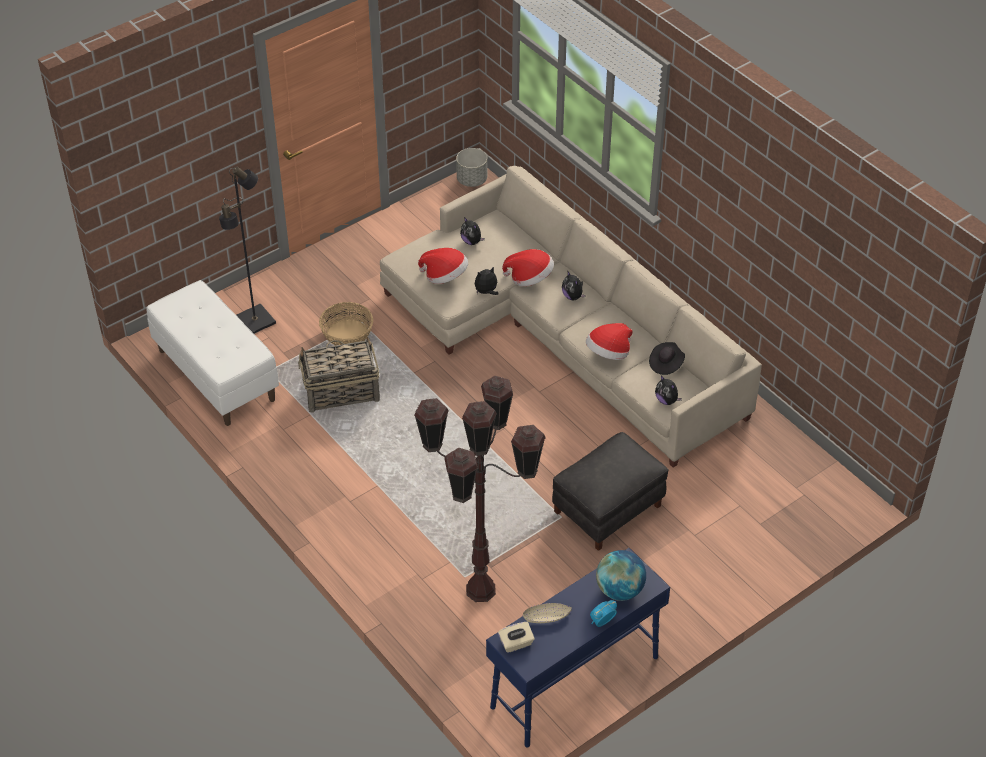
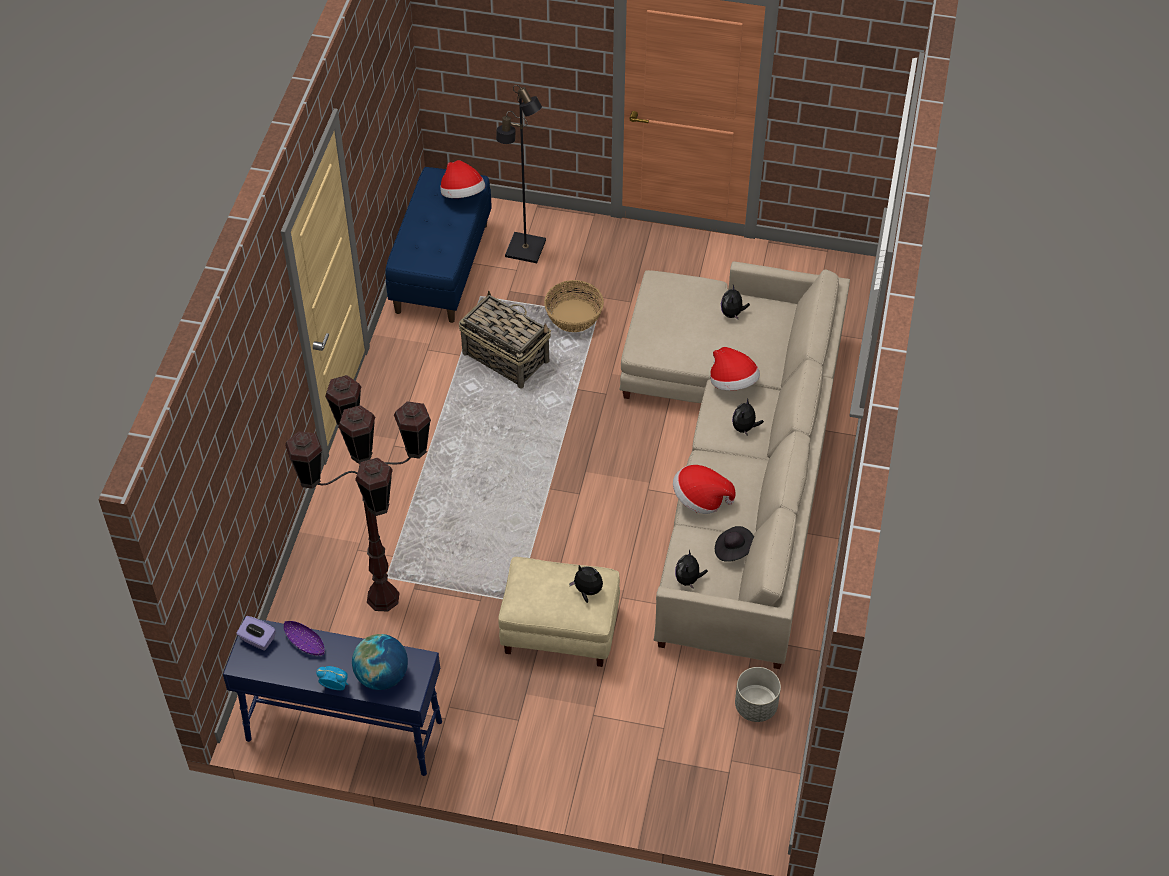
camera: 50 degrees right, 5 degrees up
(215, 375) = (441, 267): white bench -> blue bench
(445, 276) = (668, 324): hat -> hat (462, 195)
(472, 180) = (854, 270): grey planter -> grey planter (756, 706)
(486, 292) = (683, 365): plush toy -> plush toy (587, 591)
(516, 643) = (257, 639): beige tissue box -> purple tissue box
(547, 617) = (305, 643): beige bowl -> purple bowl
(608, 509) = (559, 630): black ottoman -> beige ottoman

